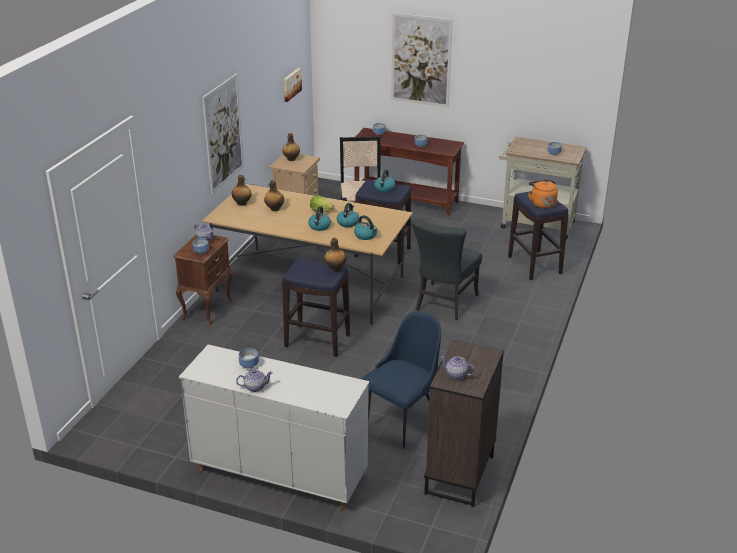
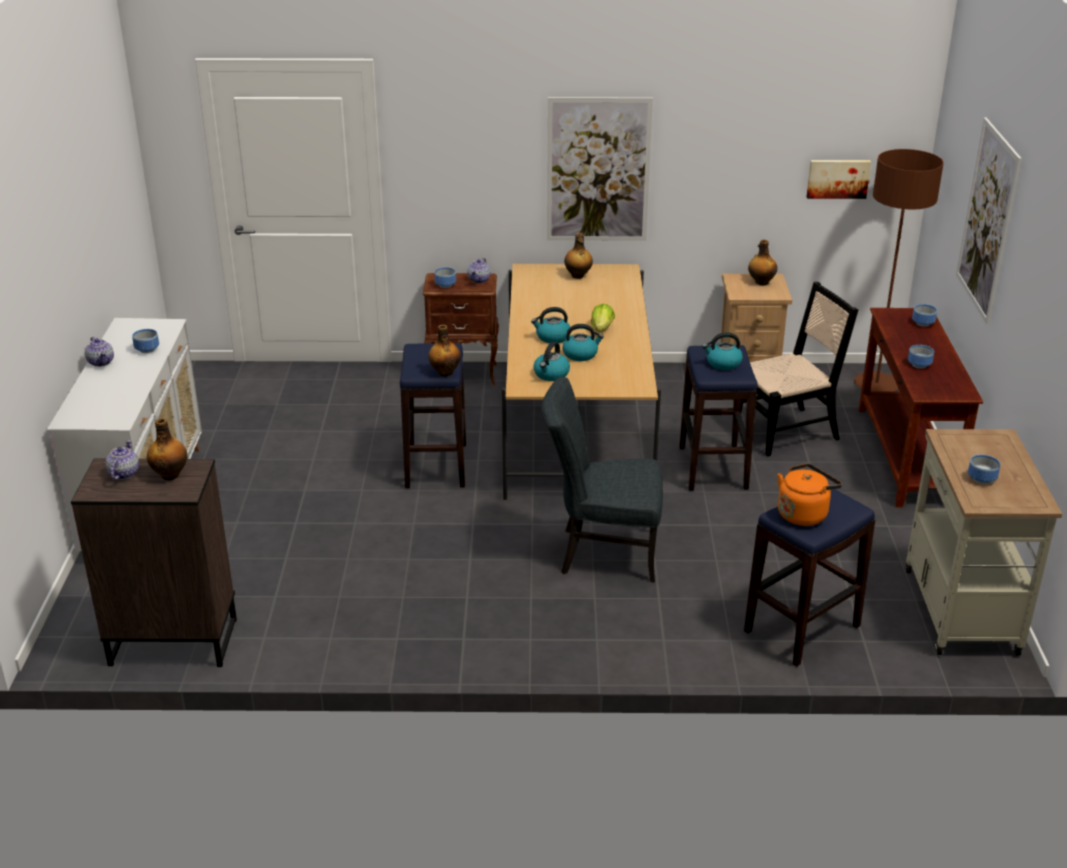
camera: 70 degrees right, 0 degrees up
(274, 209) = (580, 298): bottle -> bottle (170, 475)
(333, 188) = (876, 385): none -> brown floor lamp
(403, 423) = (275, 572): blue chair -> none

